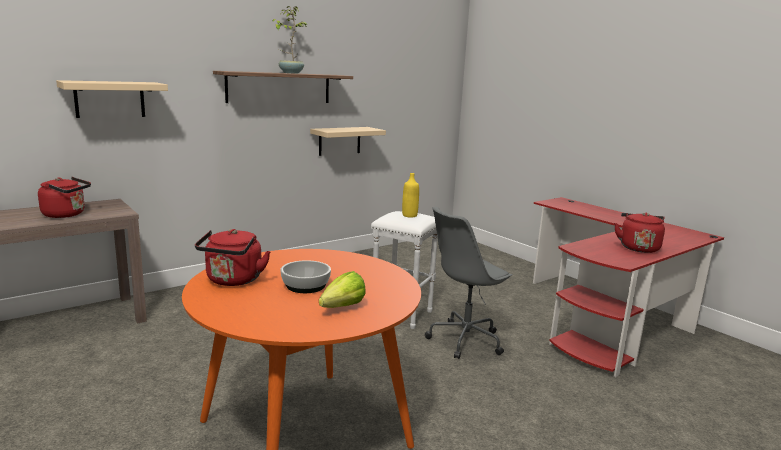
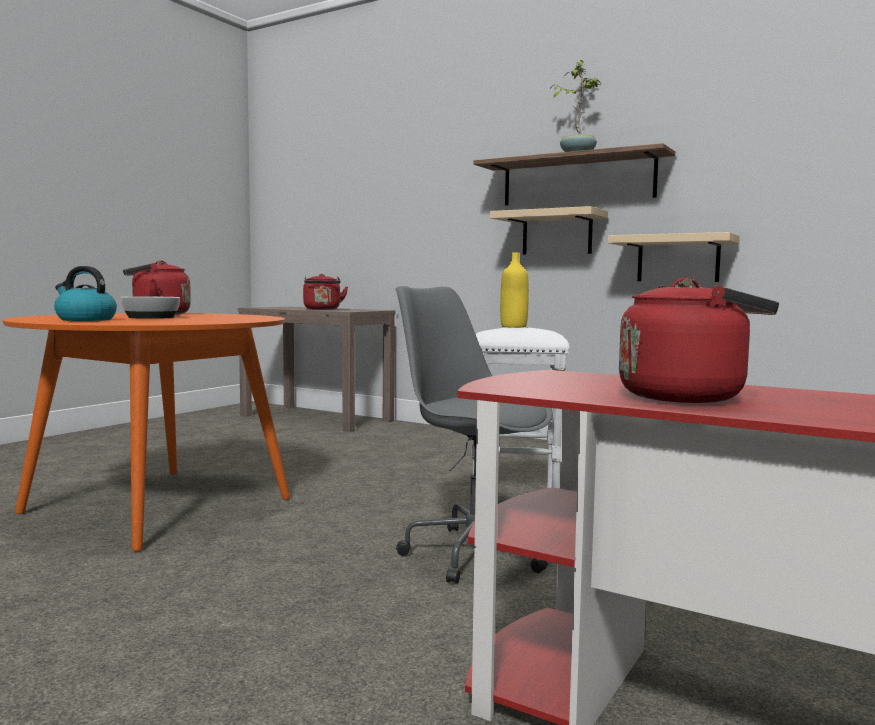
camera: 70 degrees right, 10 degrees down
(110, 99) = (397, 207): beige shelf -> beige shelf (557, 233)
(338, 309) = (85, 319): lettuce -> kettle

